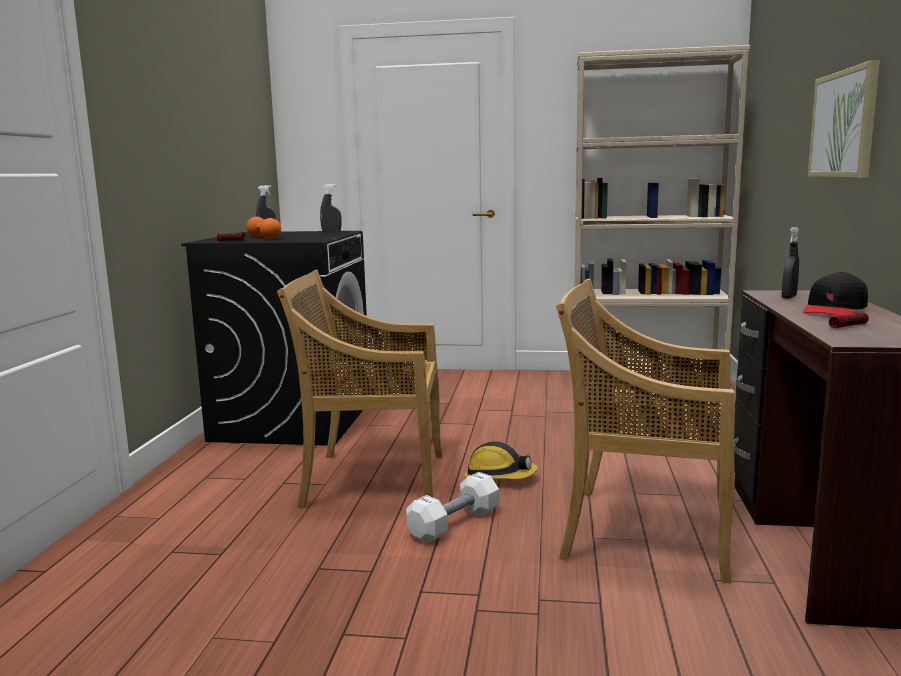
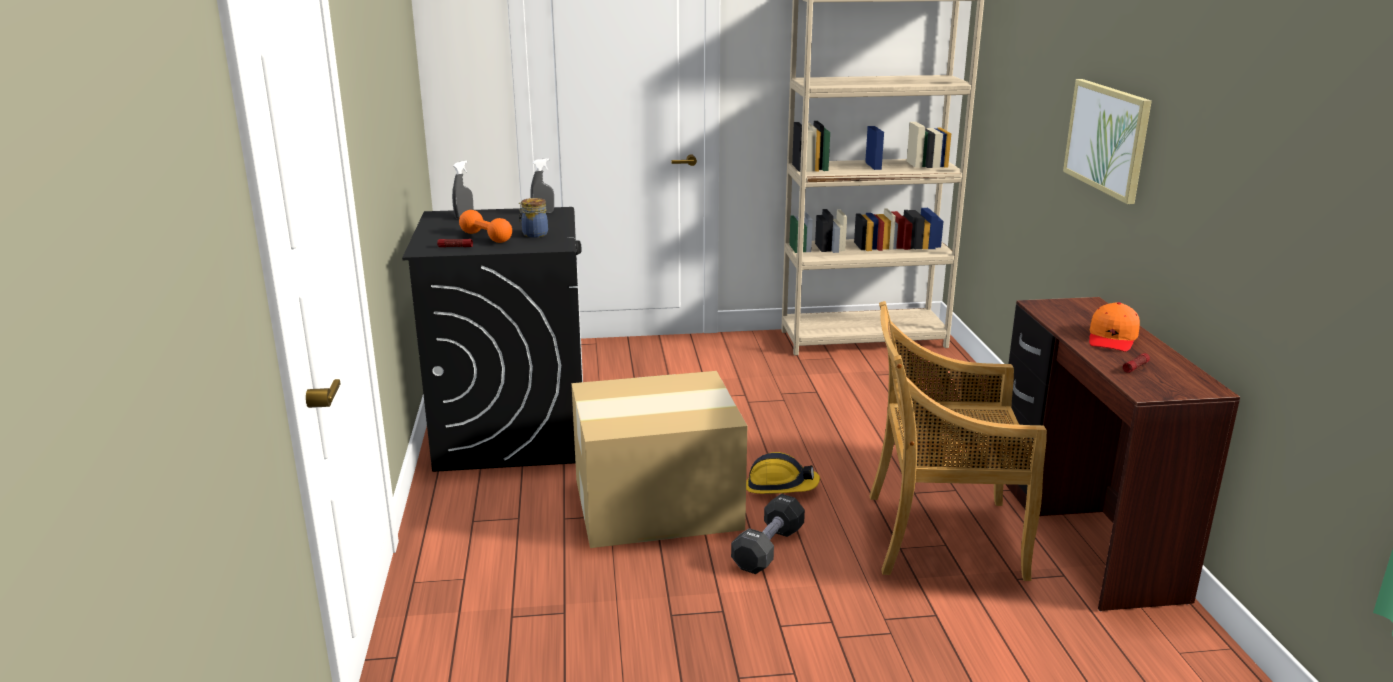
camera: 15 degrees left, 10 degrees up
(305, 237) = (534, 234): none -> jar
(372, 479) = (654, 503): beige chair -> cardboard box
(454, 524) = (768, 548): white dumbbell -> black dumbbell
(789, 297) = (1064, 314): grey spray bottle -> none
(834, 310) = (1112, 338): black cap -> orange cap

